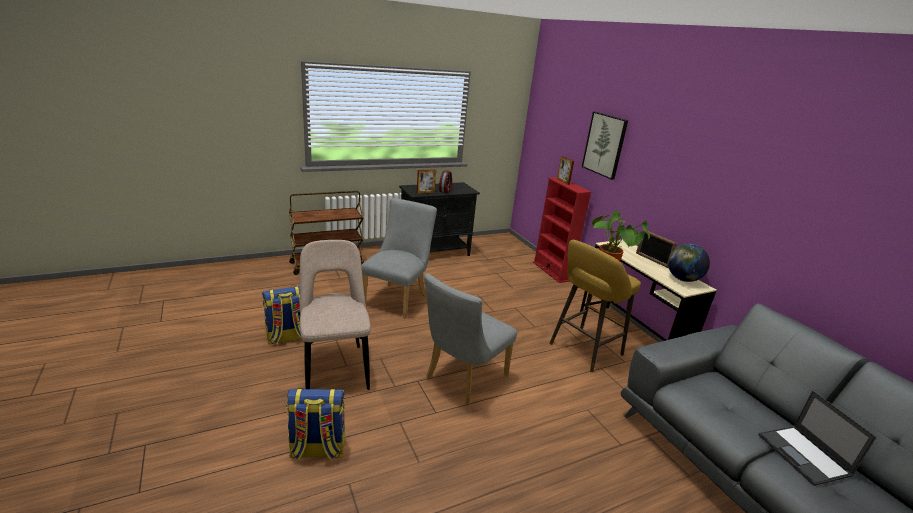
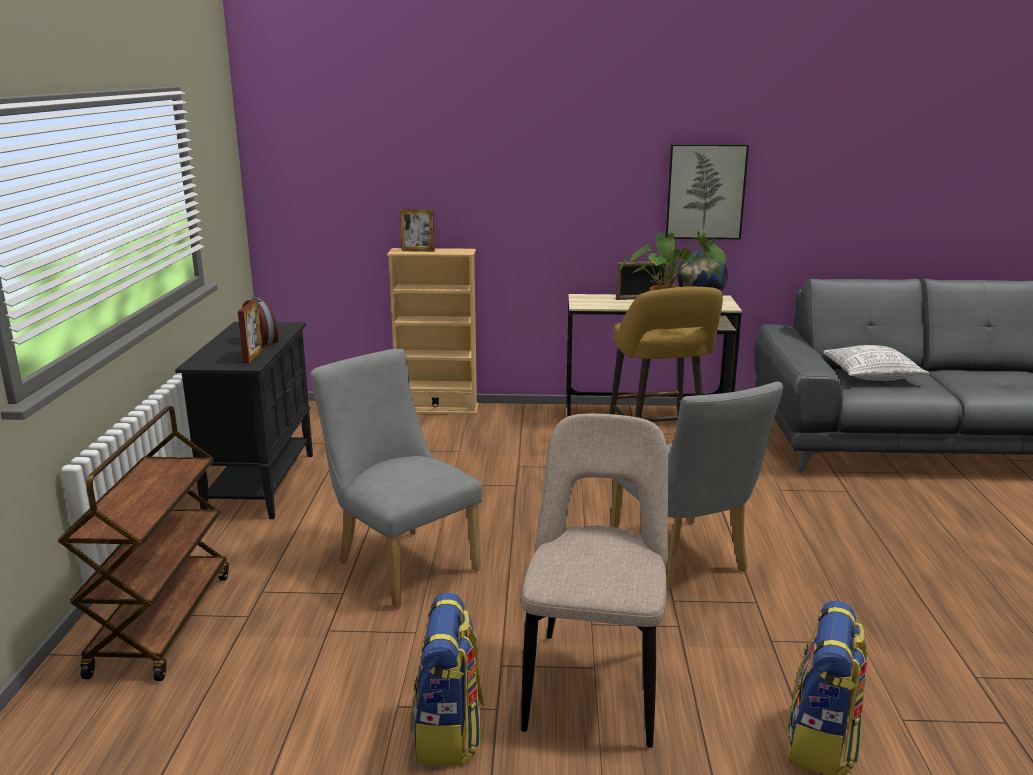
camera: 60 degrees left, 5 degrees down
(335, 367) = (595, 682): beige chair -> beige chair turned 90 degrees clockwise
(552, 271) = (437, 409): red bookcase -> beige bookcase
(605, 145) = (475, 169): picture -> picture (705, 191)
(732, 397) = (871, 375): none -> pillow
(804, 455) = (961, 378): laptop -> none

